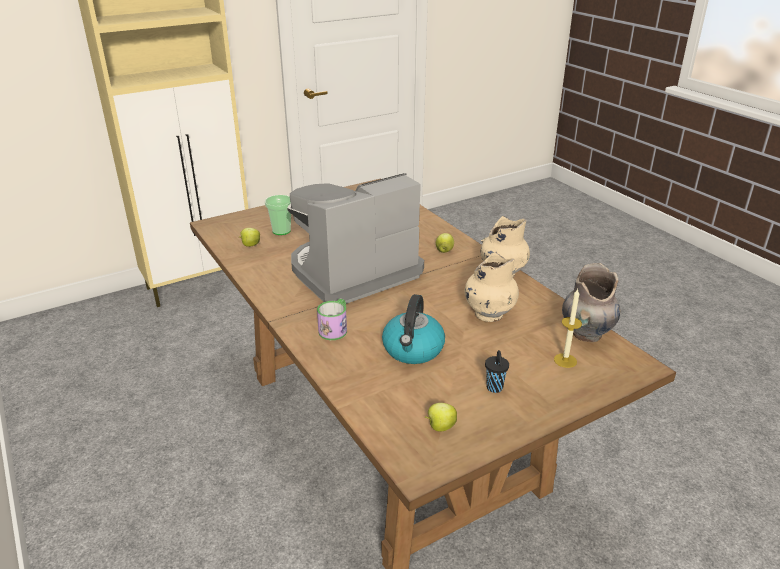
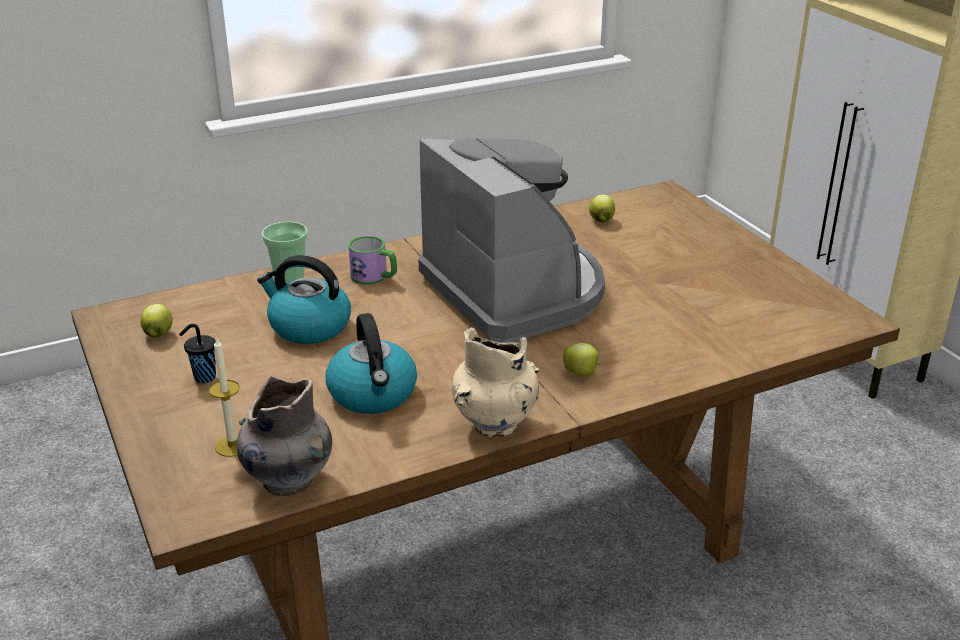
camera: 95 degrees right, 0 degrees up
(281, 231) = (648, 239): cup -> cup (289, 280)
(488, 314) = (373, 394): beige vase -> kettle

